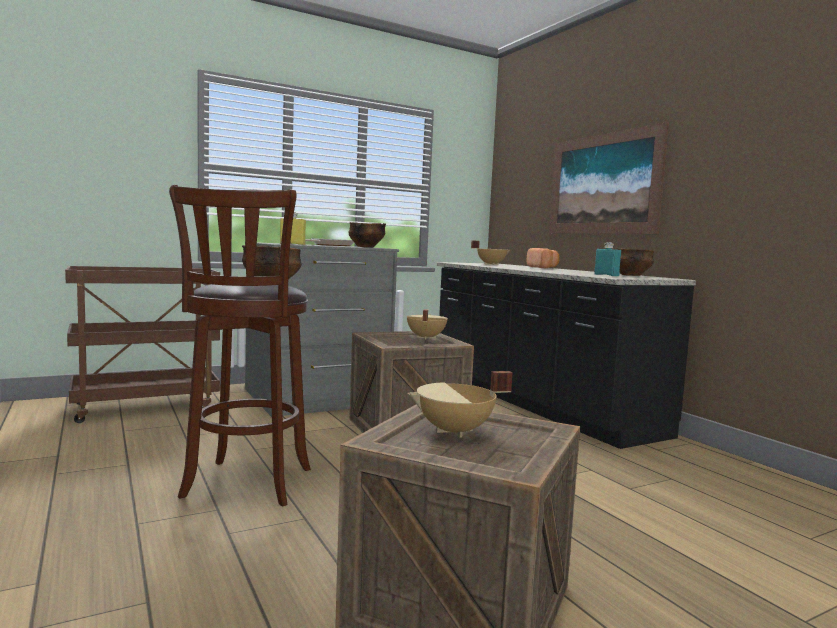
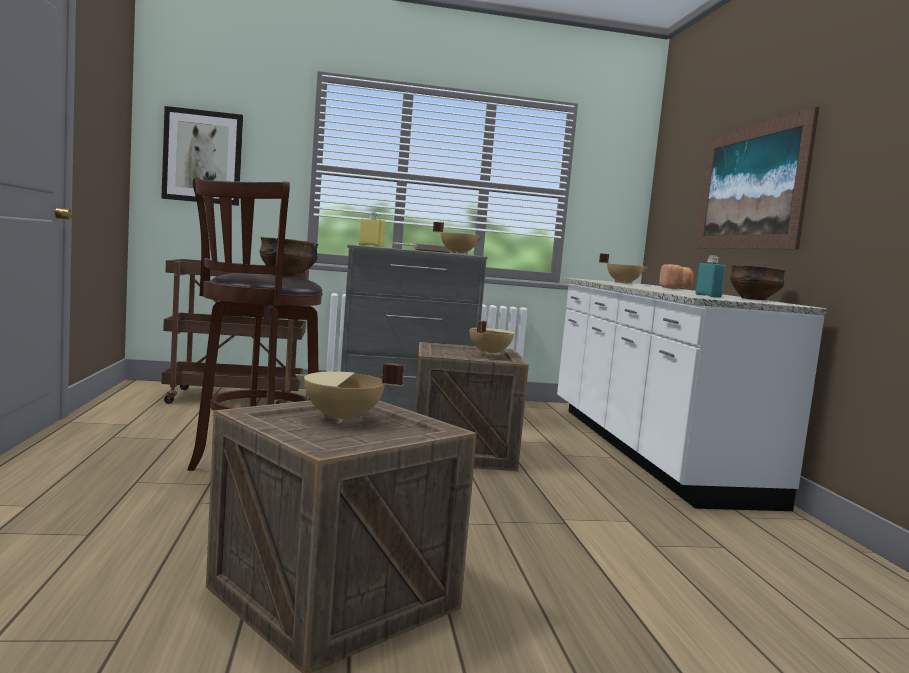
camera: 20 degrees right, 0 degrees up
(77, 155) = (203, 157): none -> picture
(366, 247) = (458, 253): bowl -> beige cooking pot
(536, 403) = (646, 450): black counter -> white counter

